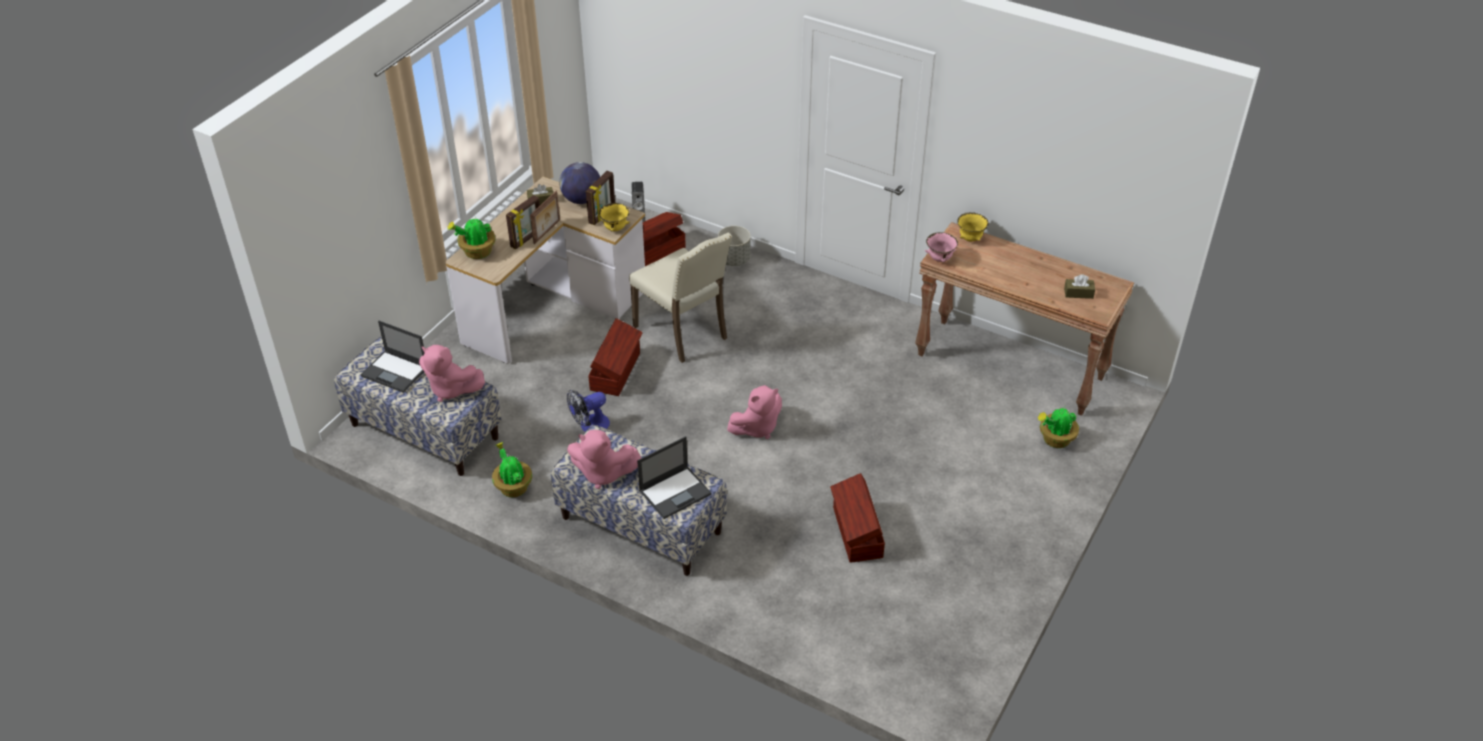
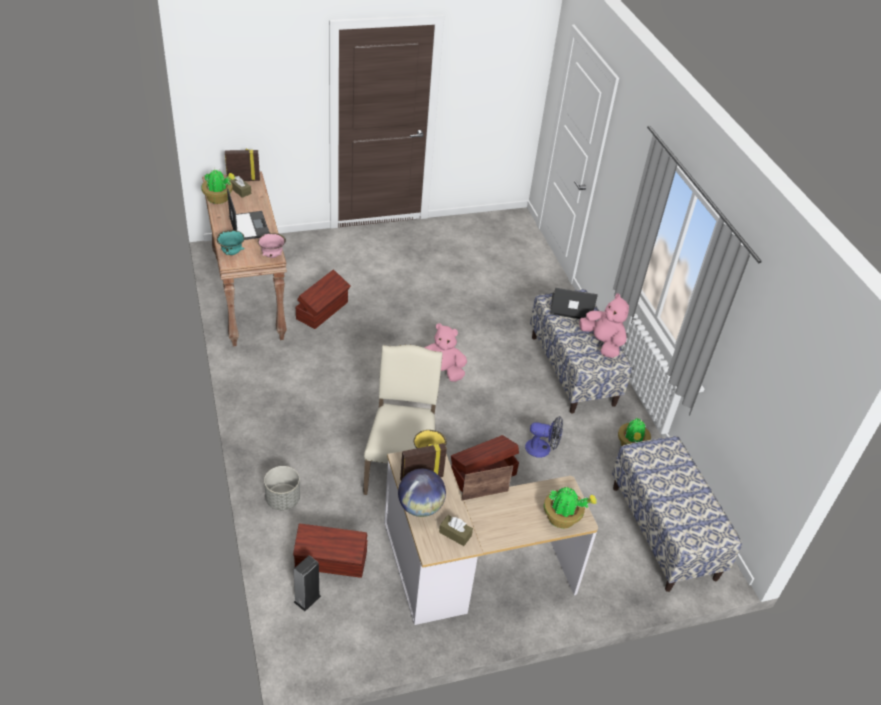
camera: 140 degrees left, 0 degrees up
(395, 371) = (688, 510): laptop -> laptop (249, 226)
(451, 389) = (656, 465): pink plush toy -> none
(527, 239) = (508, 500): picture frame -> picture frame (243, 179)
(856, 533) = (462, 289): brown storage box -> brown storage box (323, 310)
(970, 239) = (231, 253): yellow bowl -> turquoise bowl
(1055, 440) = (296, 253): potted plant -> potted plant (219, 199)

